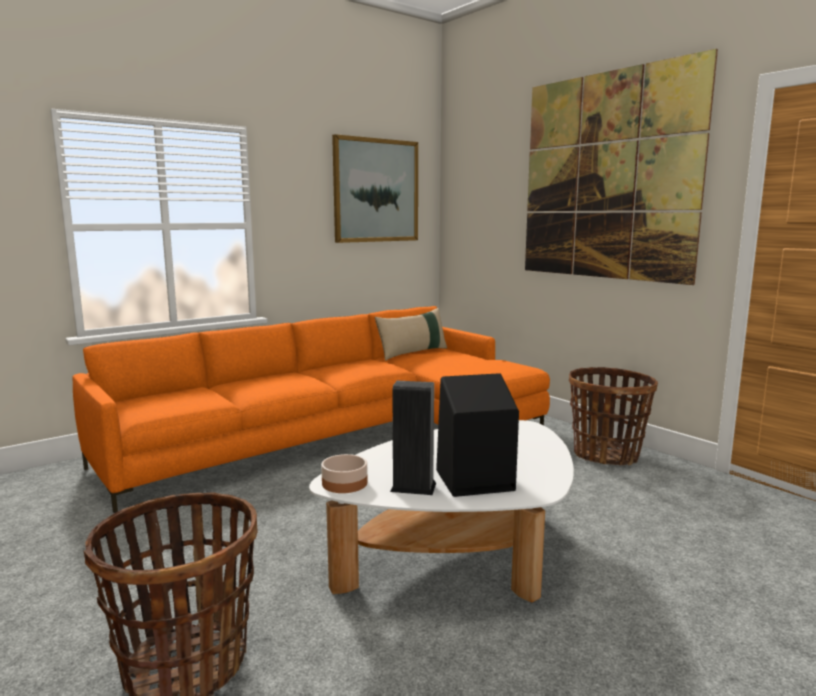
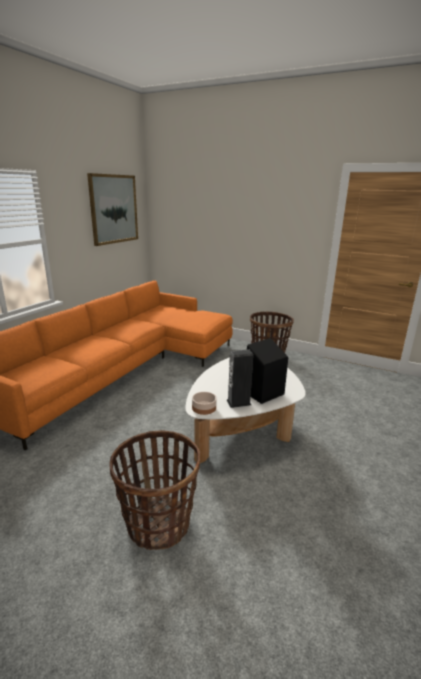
camera: 25 degrees left, 10 degrees up
(412, 353) = (150, 311): beige pillow -> none
(606, 177) = (259, 208): picture -> none

